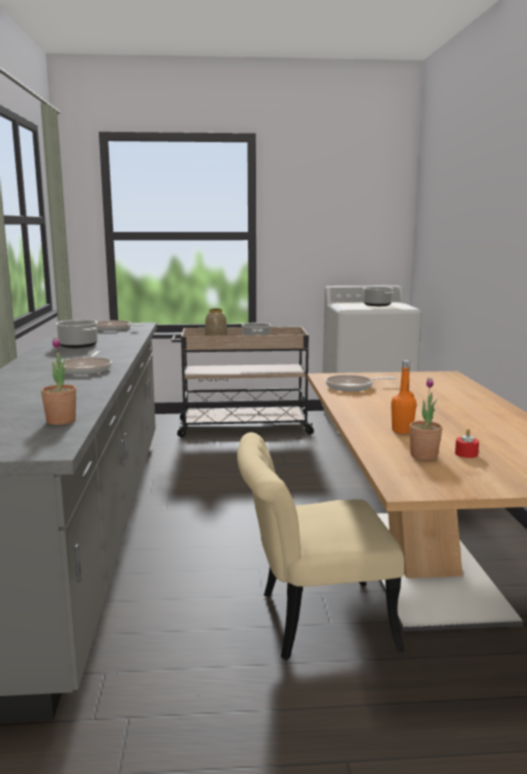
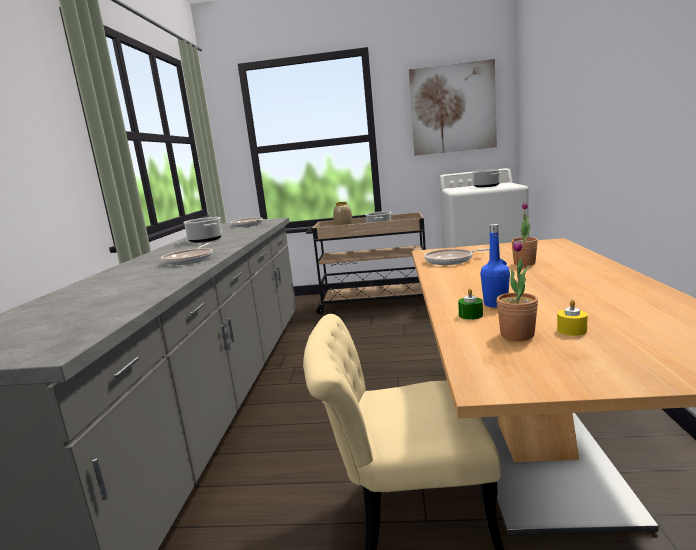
camera: 10 degrees right, 0 degrees up
(61, 421) = (107, 314): potted plant -> potted plant (524, 263)
(345, 214) = (453, 109): none -> picture
(382, 439) = (470, 315): none -> green candle
(402, 431) = (495, 304): orange bottle -> blue bottle
(466, 454) = (571, 330): red candle -> yellow candle

